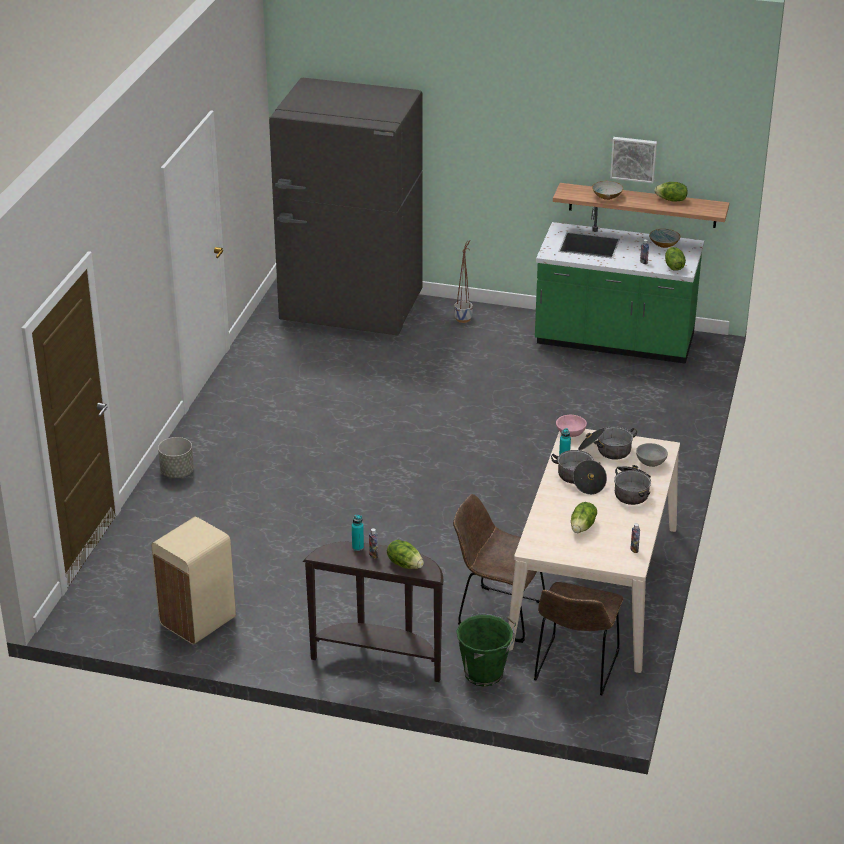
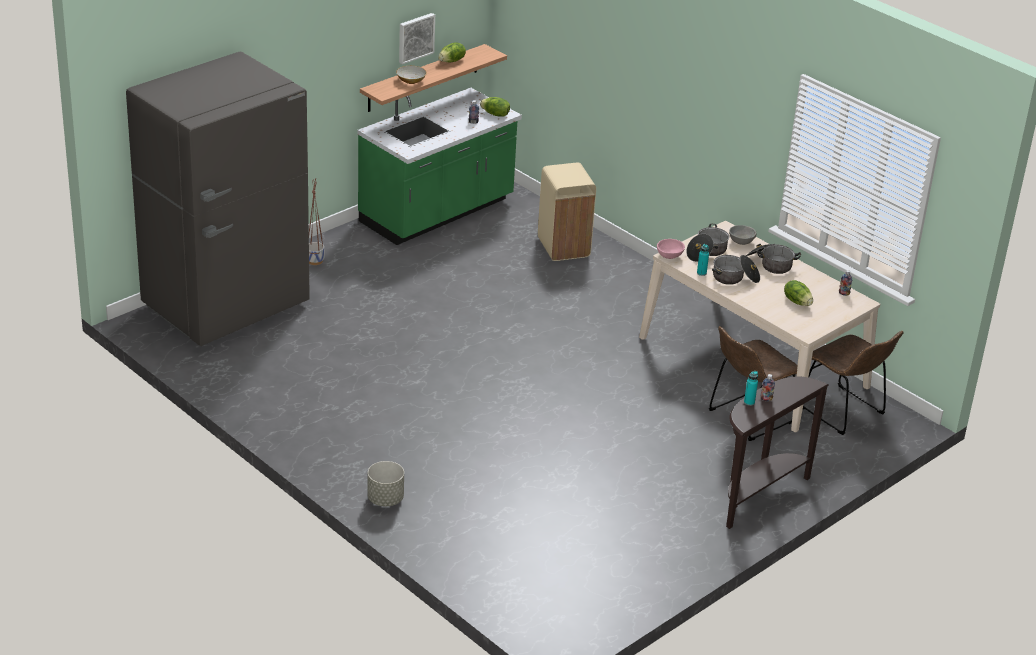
camera: 60 degrees left, 0 degrees up
(197, 621) = (625, 569): beige trash can -> beige trash can (563, 247)
(405, 564) = (791, 390): lettuce -> none
(485, 673) = (815, 453): green bucket -> none
(664, 244) = (456, 103): bowl -> none

